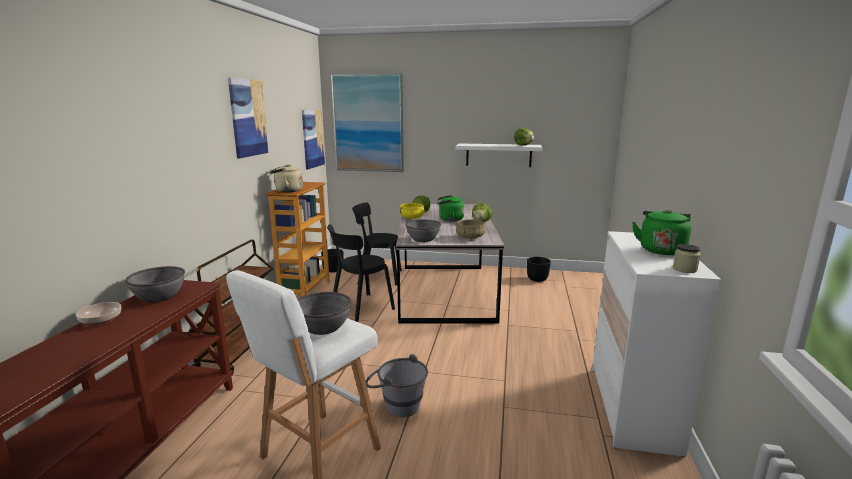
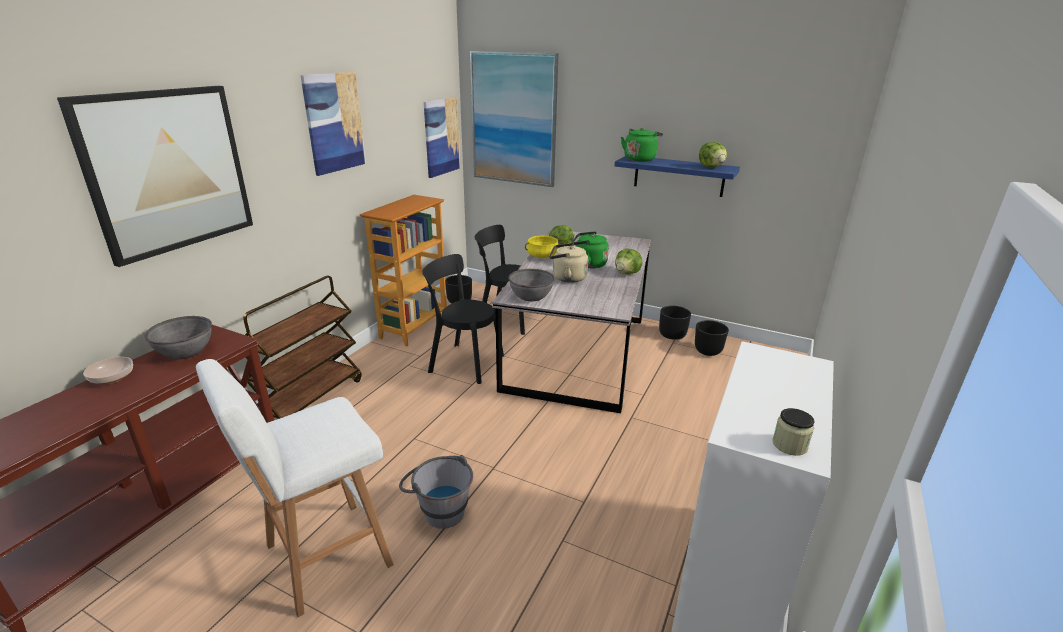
camera: 15 degrees right, 10 degrees up
(140, 142) = (168, 171): none -> picture
(287, 191) = (387, 212): beige kettle -> beige kettle (567, 278)
(323, 327) = (320, 428): grey bowl -> none
(360, 308) = (463, 362): black chair -> black chair turned 45 degrees clockwise
(470, 237) = (593, 300): beige cooking pot -> none
(498, 155) = (678, 176): white shelf -> blue shelf
(507, 273) = (672, 335): none -> black planter
(661, 250) = (788, 395): green kettle -> green kettle (640, 159)

